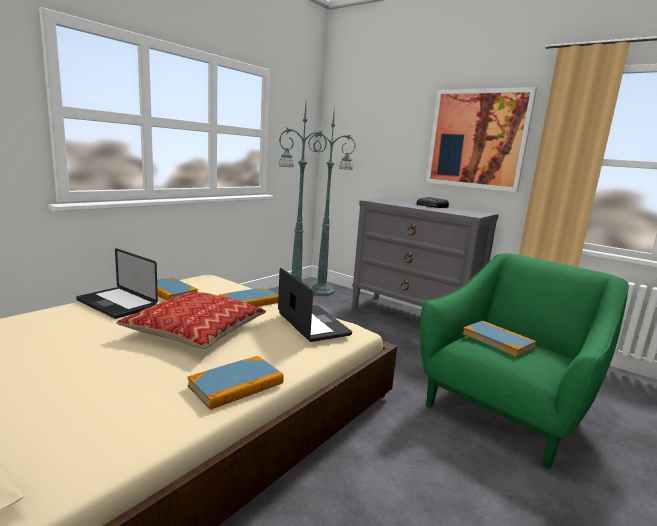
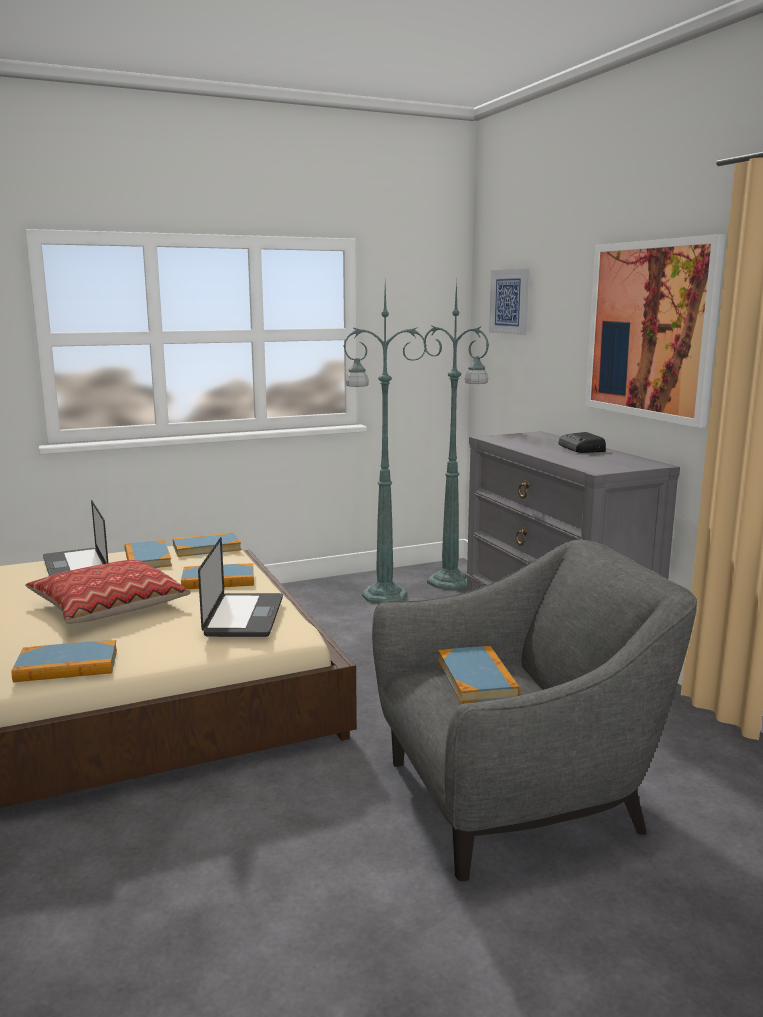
camera: 30 degrees right, 0 degrees up
(204, 280) = (206, 548): none -> book
(358, 122) = (510, 302): none -> picture
(508, 409) = (516, 798): green armchair -> grey armchair

